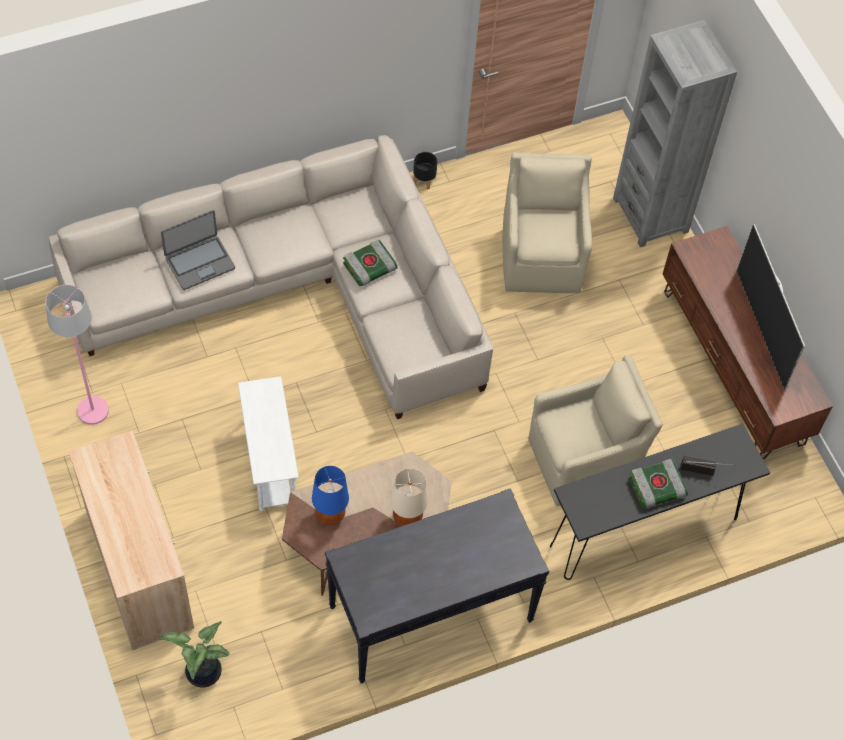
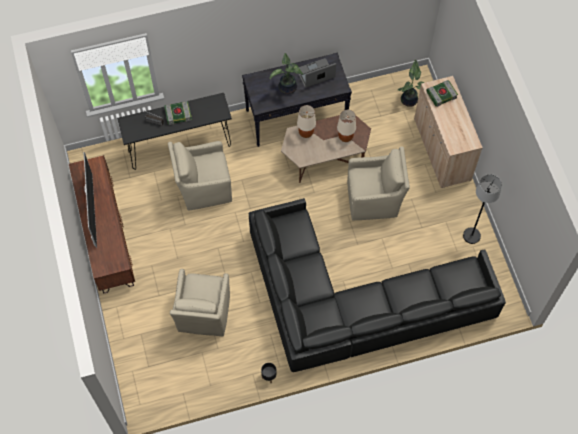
camera: 170 degrees left, 5 degrees up
(92, 410) = (471, 236): pink floor lamp -> black floor lamp
(199, 262) = (414, 289): laptop -> laptop (315, 74)
(269, 462) = (374, 199): white side table -> beige armchair
(295, 290) = (355, 302): beige sofa -> black sofa
(330, 516) = (345, 137): blue table lamp -> beige table lamp
(369, 268) = (313, 278): book -> book (441, 94)
(453, 548) = (287, 88): none -> potted plant
(650, 215) = (128, 339): grey bookcase -> none

